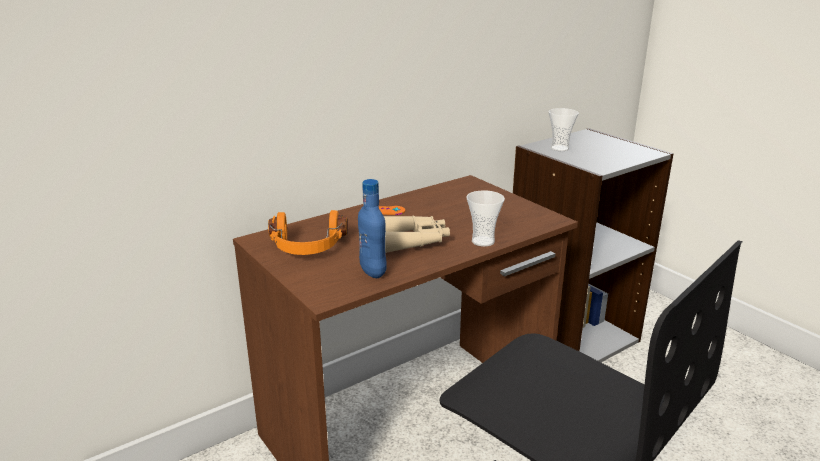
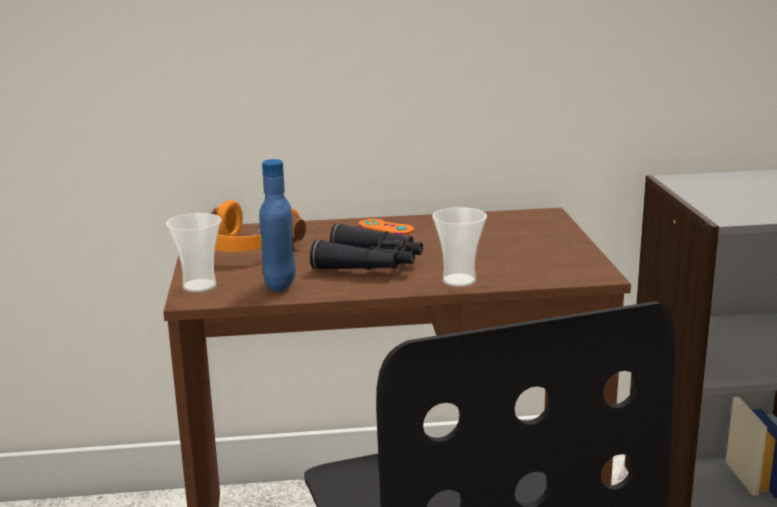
camera: 30 degrees right, 5 degrees down
(411, 241) = (370, 264): beige binoculars -> black binoculars
(559, 148) = (708, 186): cup -> cup (199, 286)

